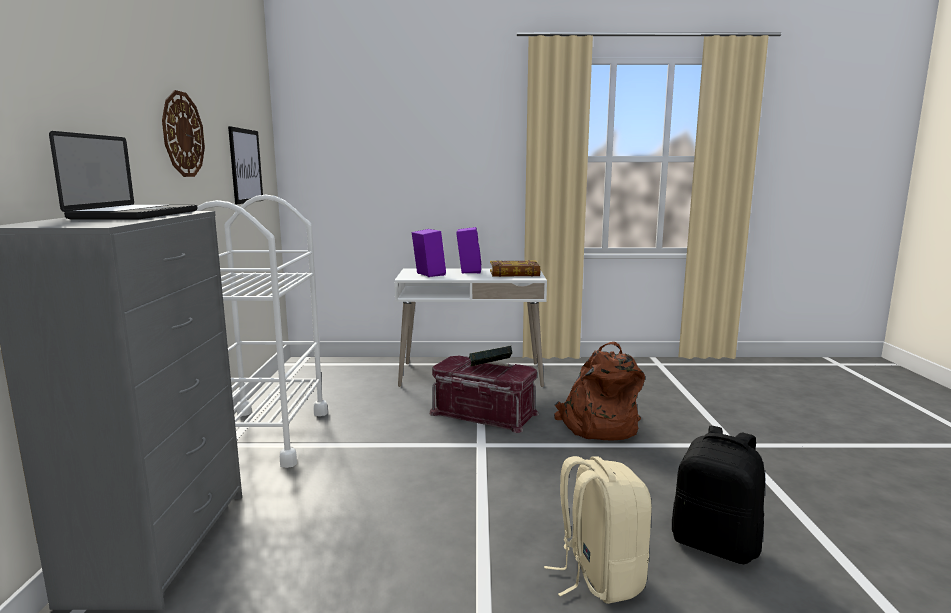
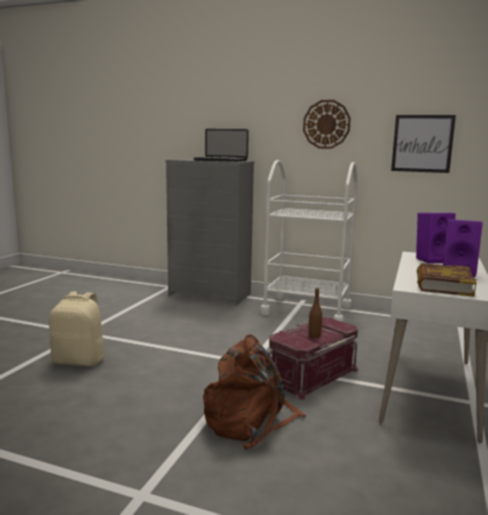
camera: 110 degrees right, 0 degrees up
(490, 369) = (314, 336): book -> brown bottle
(715, 544) = (49, 402): black backpack -> none

